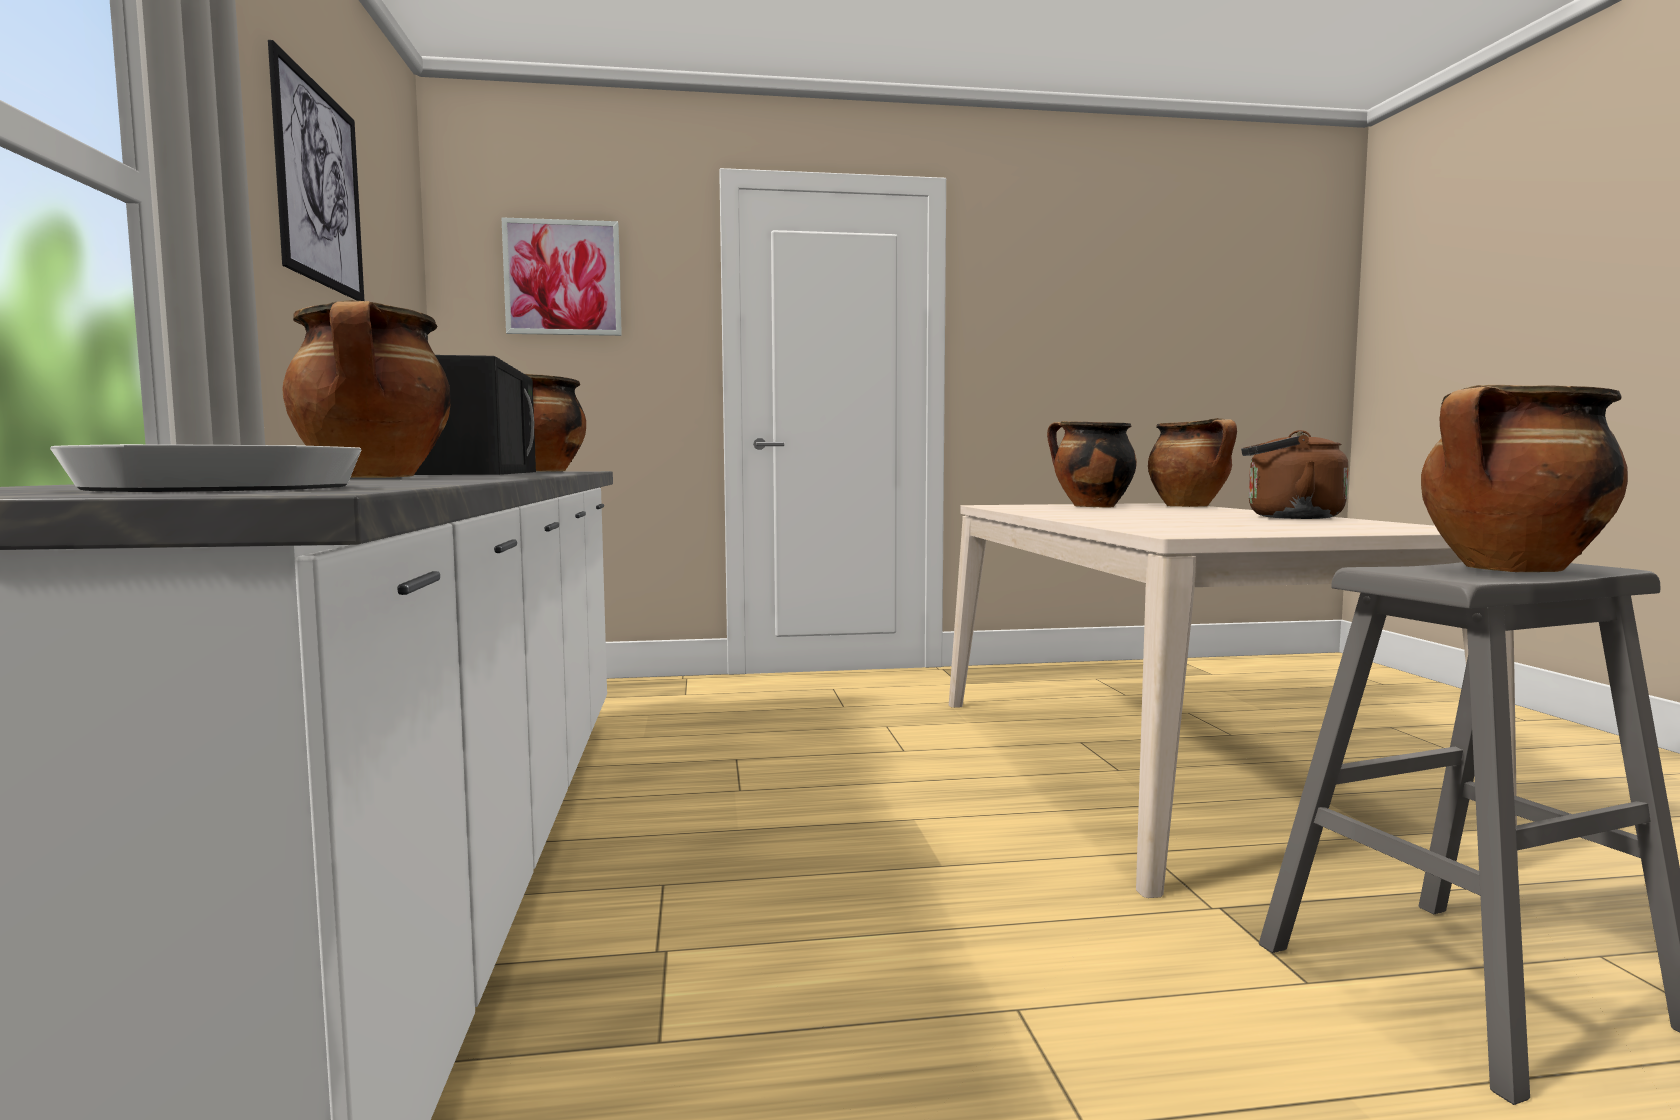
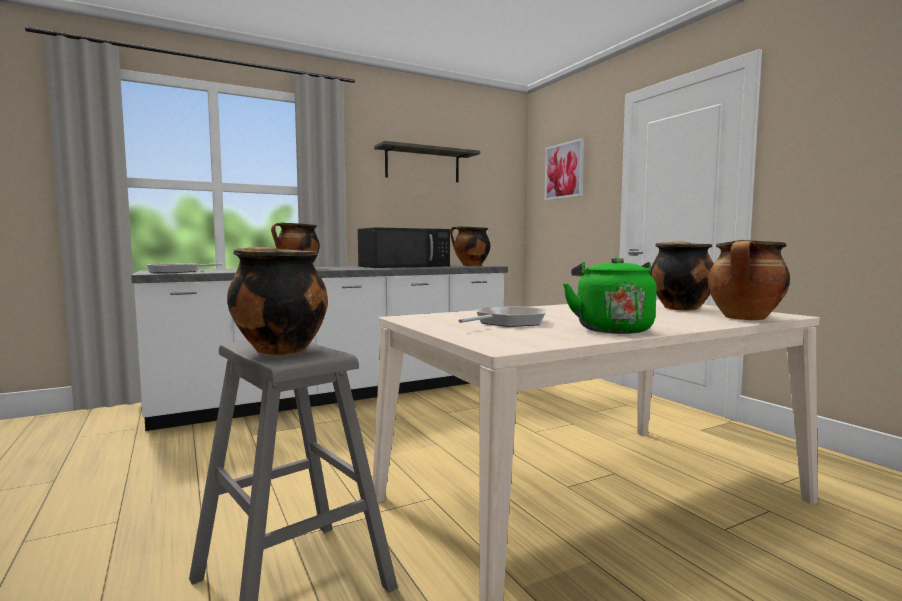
camera: 70 degrees right, 0 degrees up
(319, 186) = (422, 165): picture -> shelf
(1237, 524) = (507, 322): none -> frying pan
(1288, 517) = (611, 329): brown kettle -> green kettle

